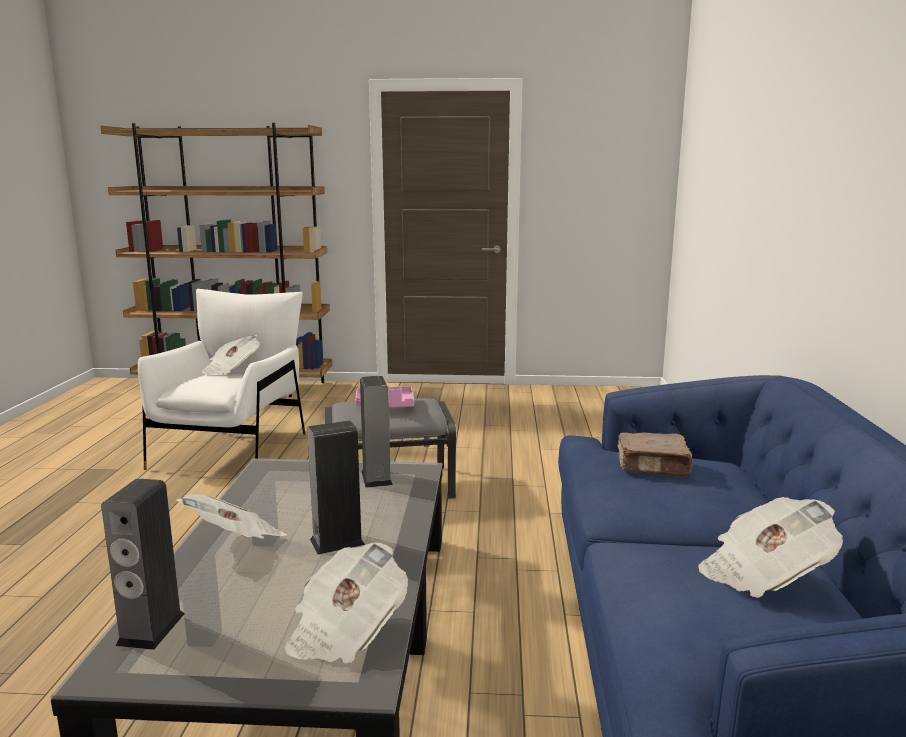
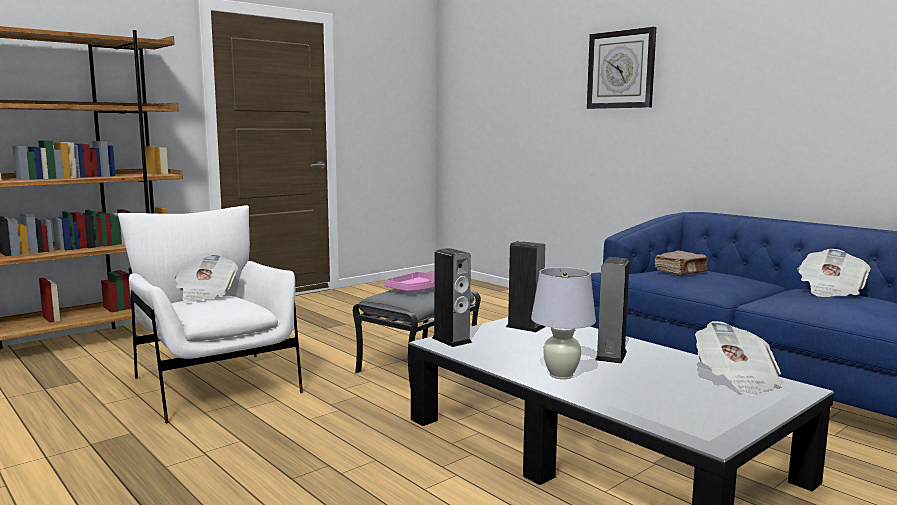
camera: 45 degrees left, 5 degrees down
(151, 629) = (666, 419): speaker -> speaker (451, 340)
(235, 540) = (561, 375): newspaper -> white table lamp
(782, 137) = (621, 69): none -> wall clock

